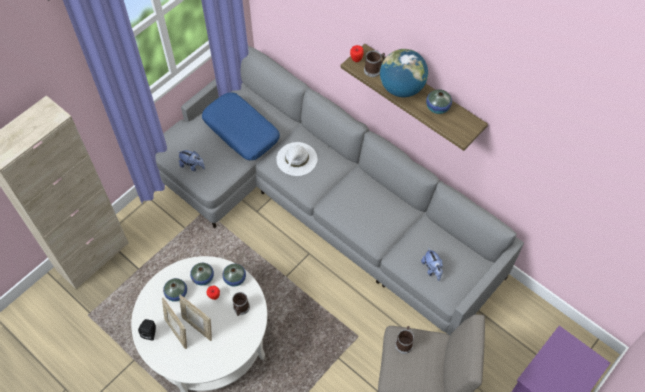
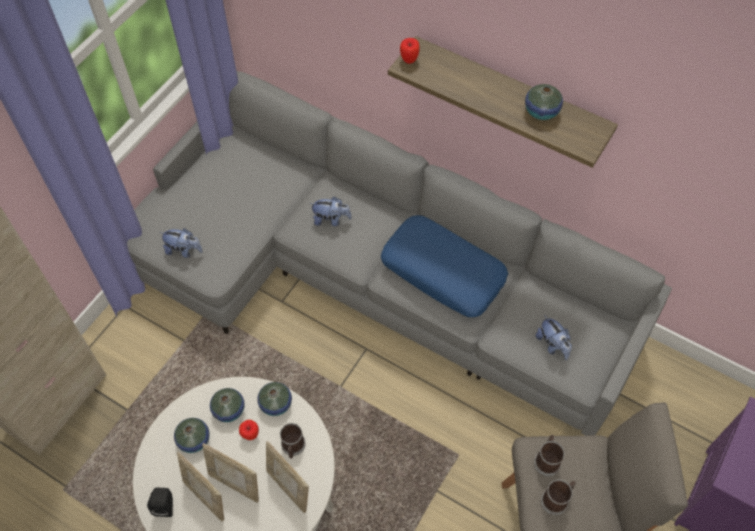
camera: 10 degrees left, 0 degrees up
(233, 335) = (289, 488): none -> picture frame
(241, 131) = (245, 191): blue pillow -> blue pillow (443, 272)
(296, 159) = (331, 220): white hat -> plush toy
(374, 69) = (438, 70): mug -> mug (557, 499)
(401, 88) = (483, 91): globe -> none

